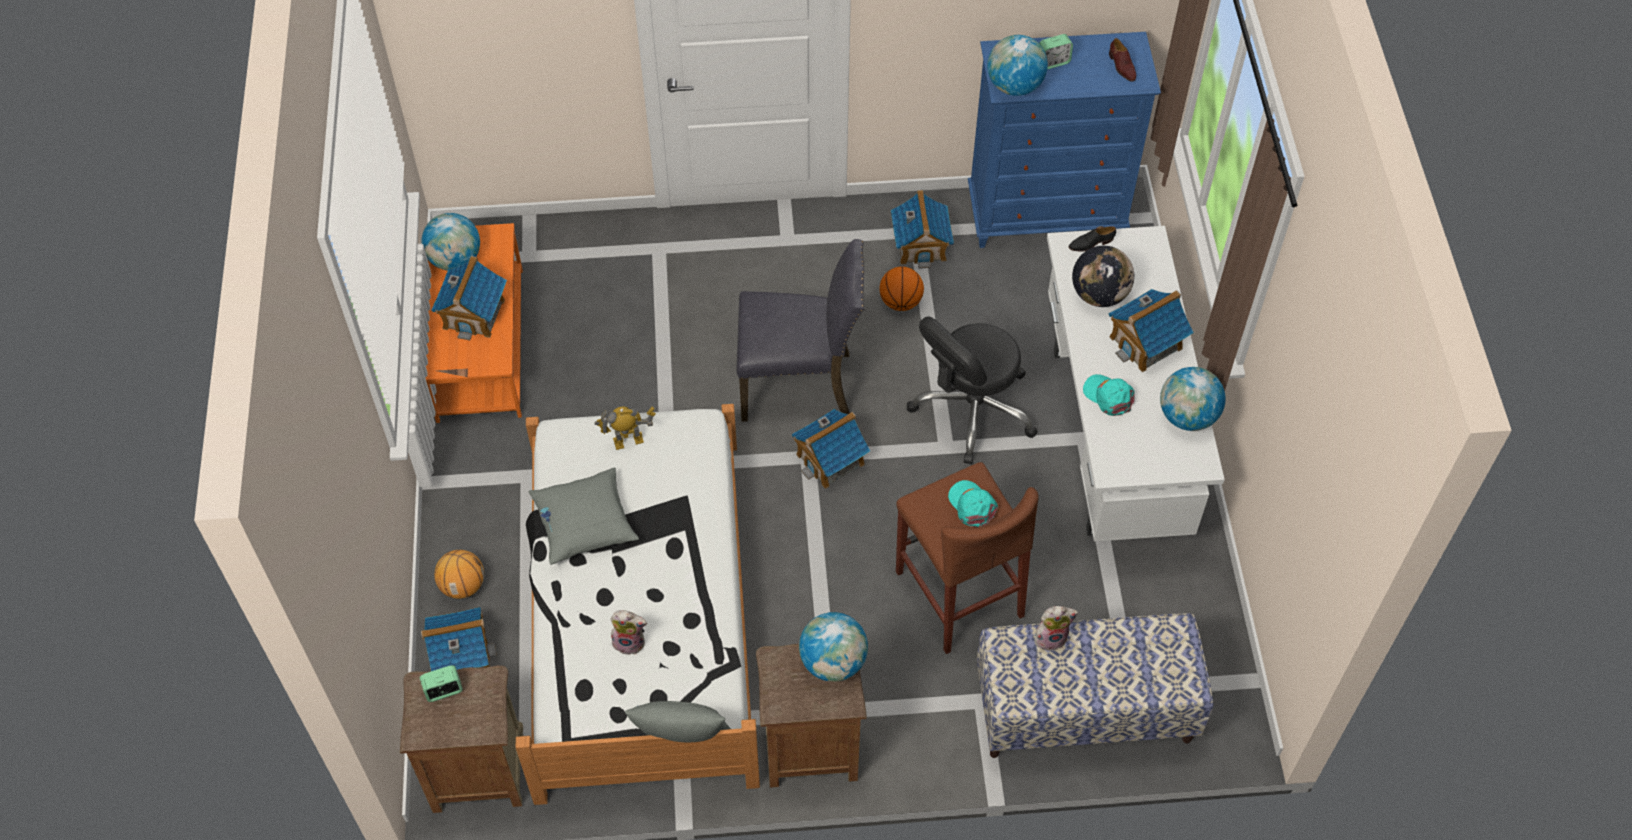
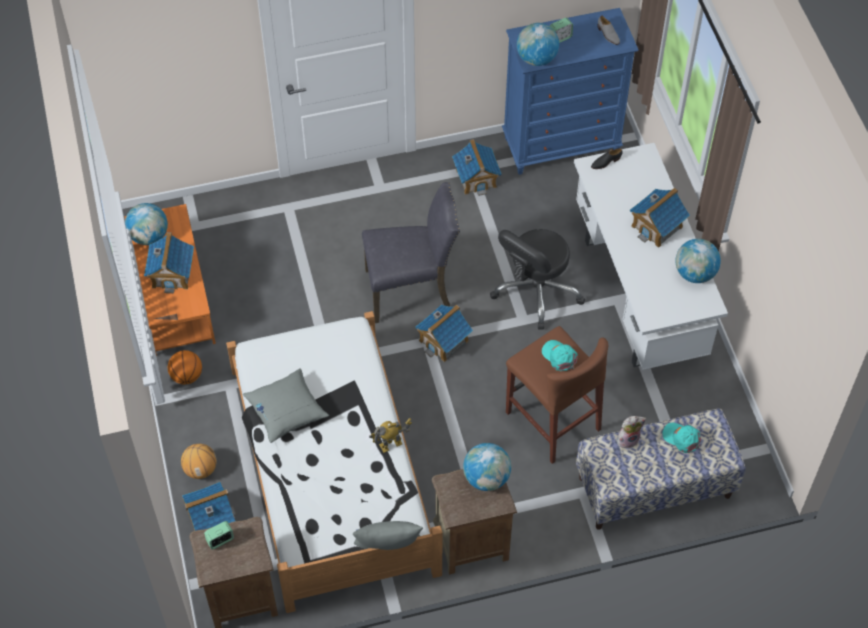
camera: 10 degrees left, 0 degrees up
(628, 441) = (304, 348): toy robot -> toy robot (391, 445)
(630, 642) = (337, 488): plush toy -> none
(900, 302) = (470, 221): basketball -> basketball (187, 376)
(1099, 295) = (618, 197): globe -> none
(1108, 396) = (638, 267): turquoise cap -> turquoise cap (681, 438)
(1121, 66) = (608, 35): brown shoe -> grey shoe

